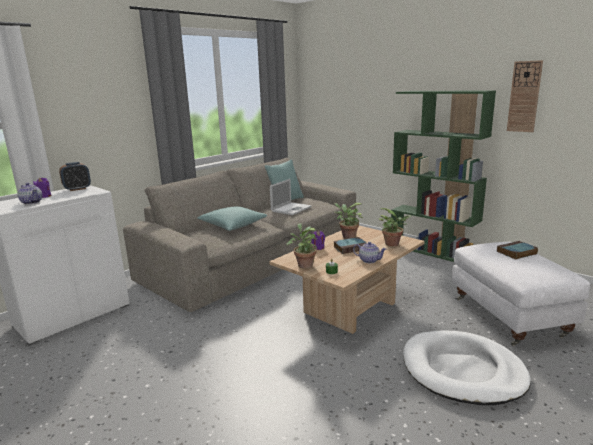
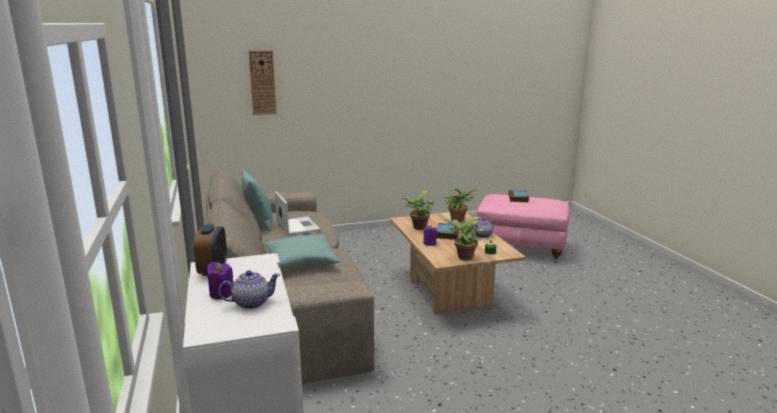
camera: 60 degrees left, 0 degrees up
(433, 251) = (391, 230): green bookcase -> none
(462, 371) = (572, 287): white dog bed -> none
(509, 317) = (520, 249): white ottoman -> pink ottoman
(524, 97) = (448, 76): wall clock -> wall clock (262, 82)

